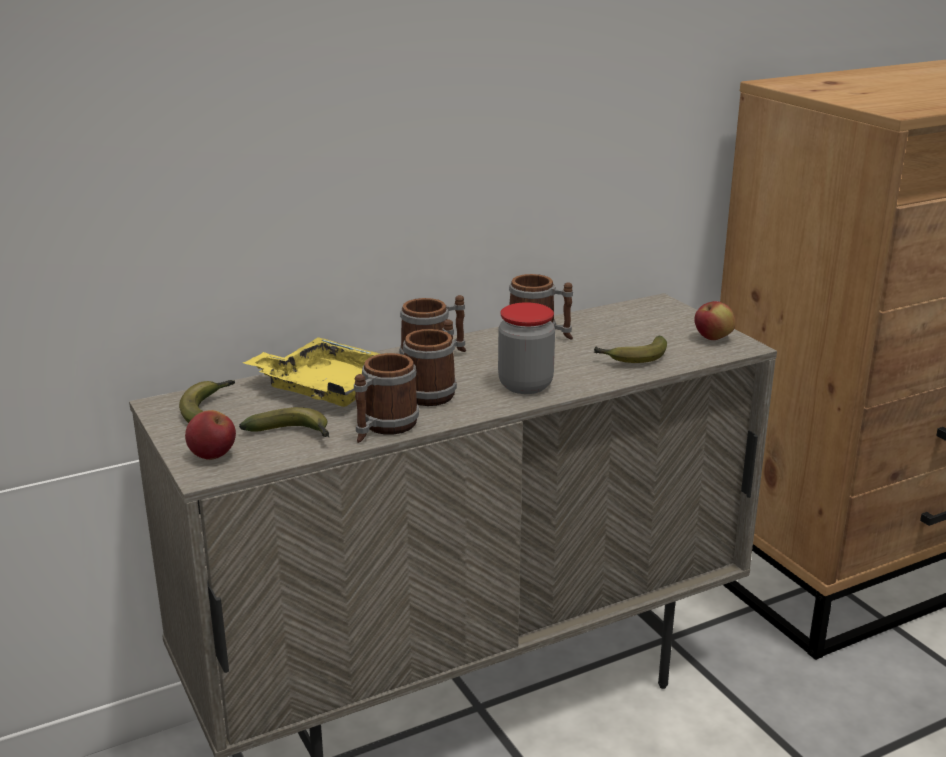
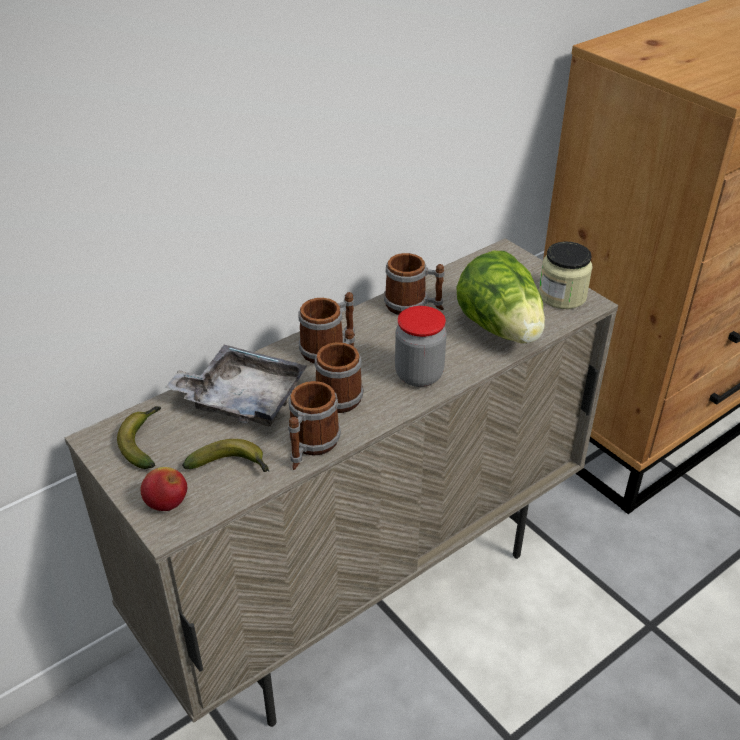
camera: 10 degrees left, 15 degrees up
(325, 387) = (242, 398): yellow tray -> grey tray
(632, 358) = (501, 329): banana -> lettuce
(713, 339) = (562, 296): apple -> jar

